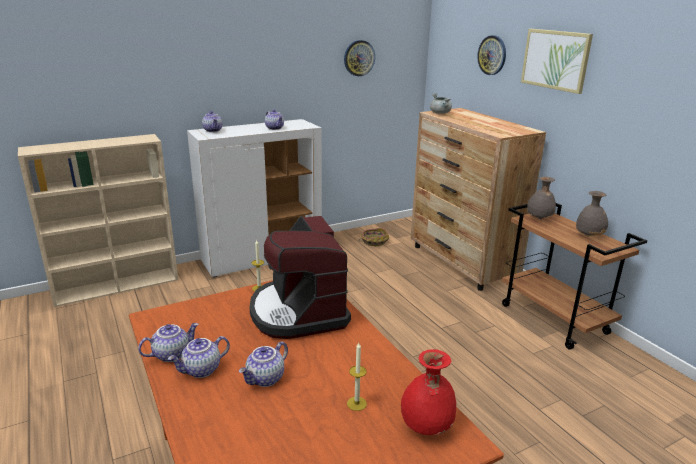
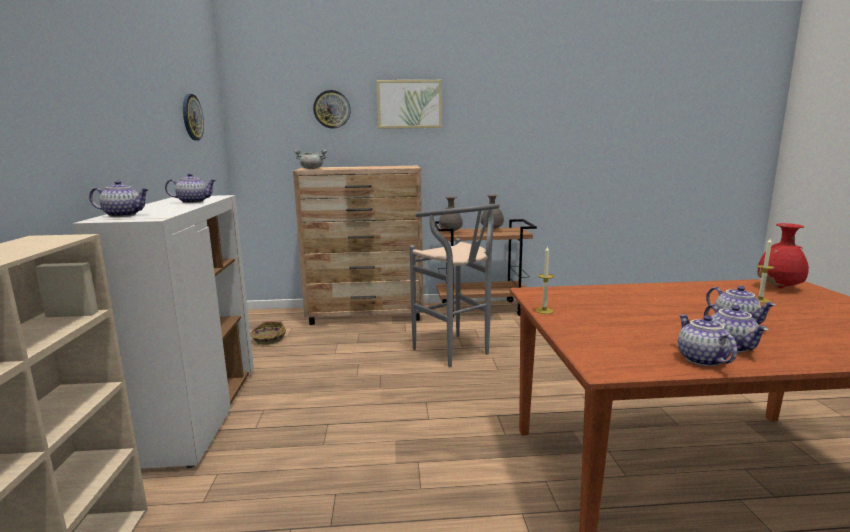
camera: 65 degrees left, 10 degrees down
(298, 312) = (603, 301): coffee machine -> none
(426, 327) = (456, 353): none -> grey stool

